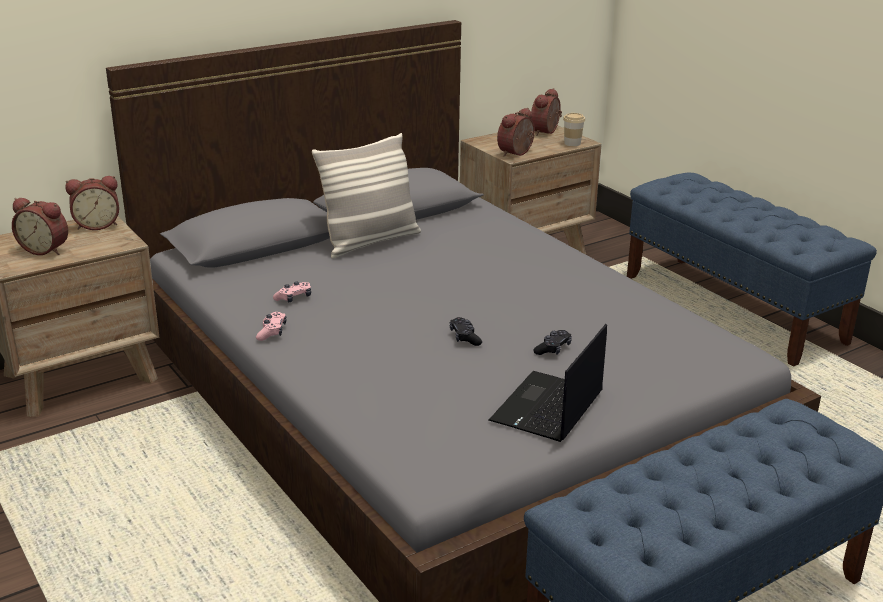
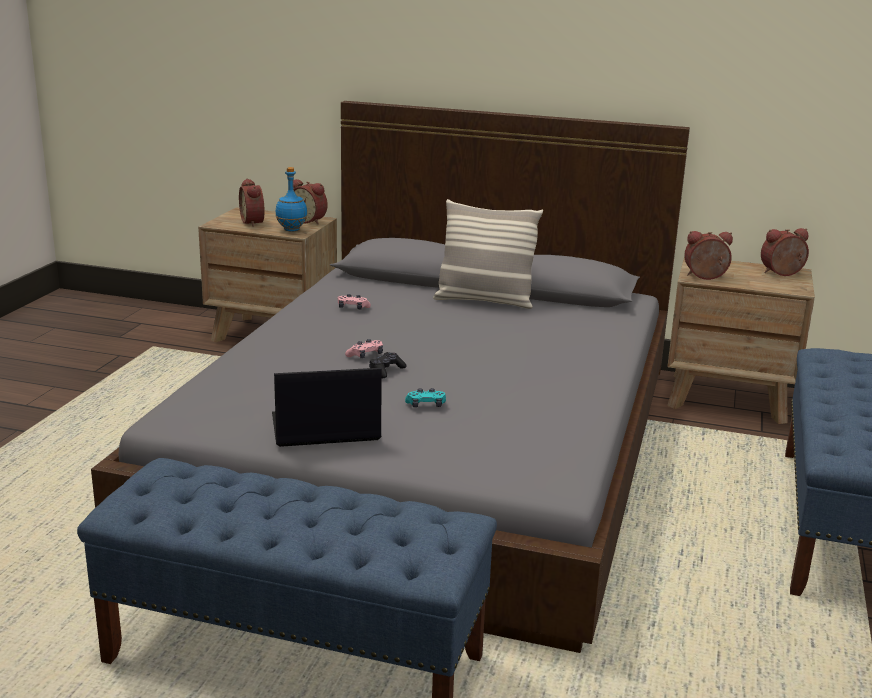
camera: 50 degrees right, 5 degrees down
(109, 242) = (291, 230): none -> blue bottle
(272, 332) = (295, 317): pink game controller -> pink game controller (365, 355)
(553, 349) = (426, 405): black game controller -> turquoise game controller
(572, 143) = (782, 287): cup -> none

